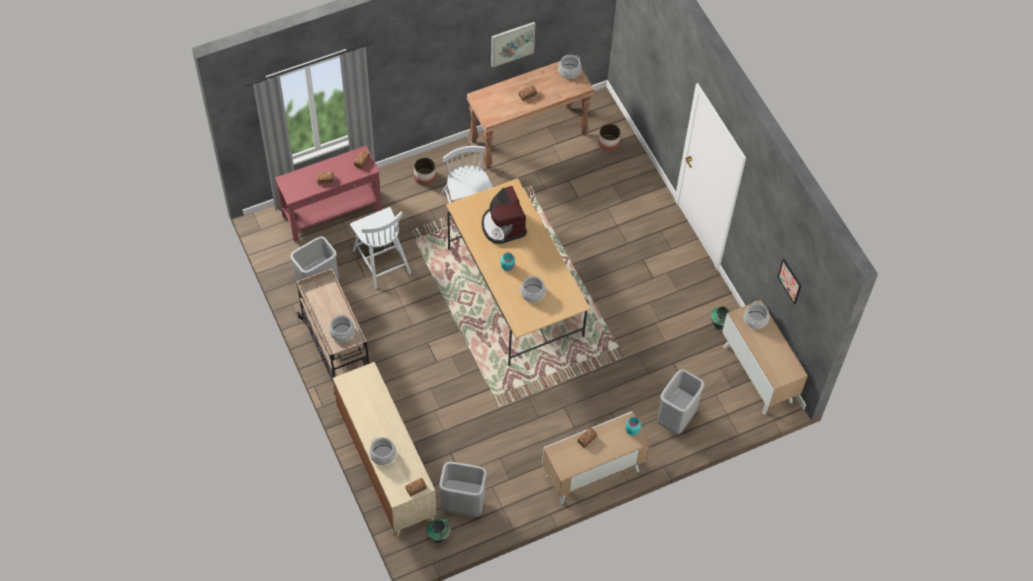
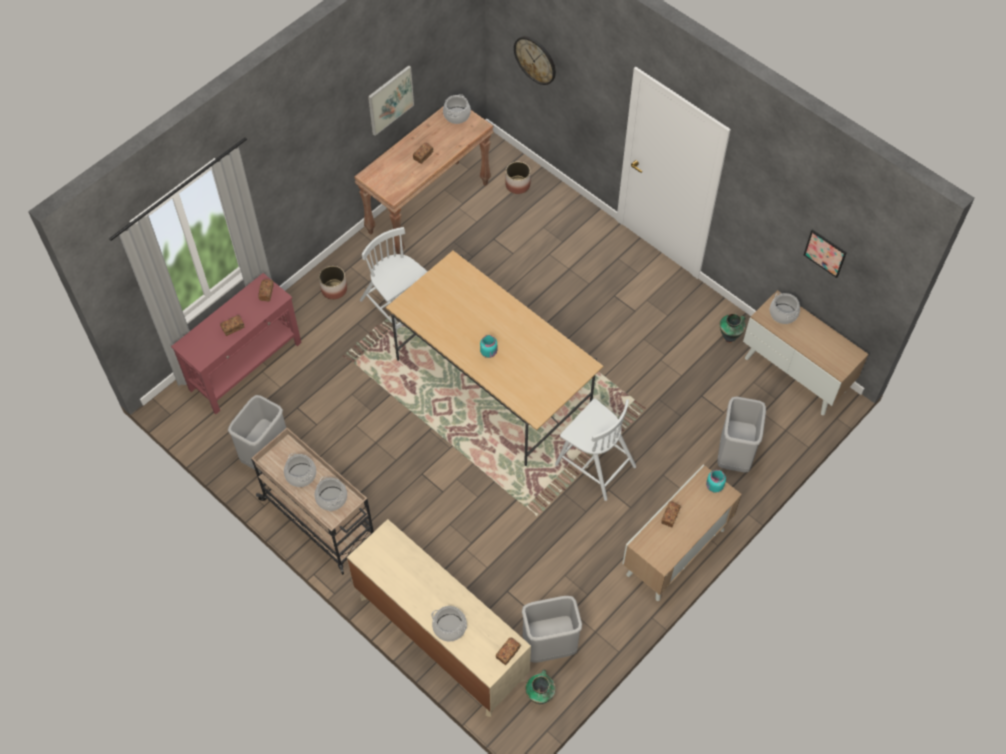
camera: 20 degrees left, 0 degrees up
(381, 260) = (326, 399): white chair -> white chair (594, 464)
(503, 226) = (462, 309): coffee machine -> none
(532, 293) = (531, 372): cooking pot -> cooking pot (301, 475)
(641, 48) = (535, 60): none -> wall clock

